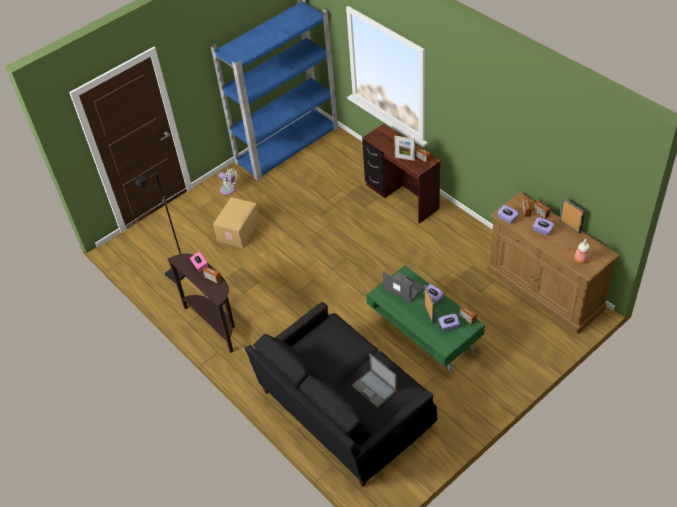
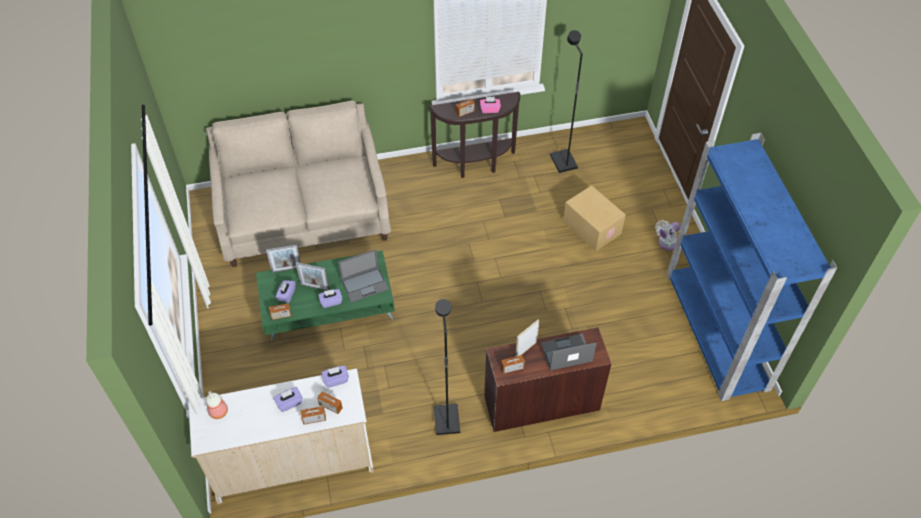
camera: 115 degrees right, 5 degrees up
(343, 410) = (304, 214): black sofa -> beige sofa
(375, 388) = (264, 194): laptop -> laptop (565, 352)
(450, 233) = (445, 420): none -> black floor lamp
(544, 290) = (292, 462): brown cabinet -> white cabinet
(569, 226) = (271, 435): picture frame -> picture frame (286, 269)

